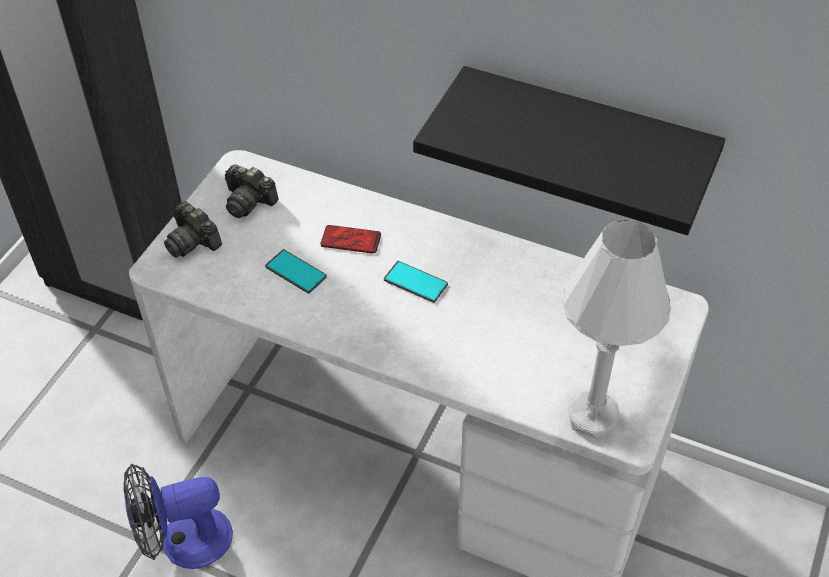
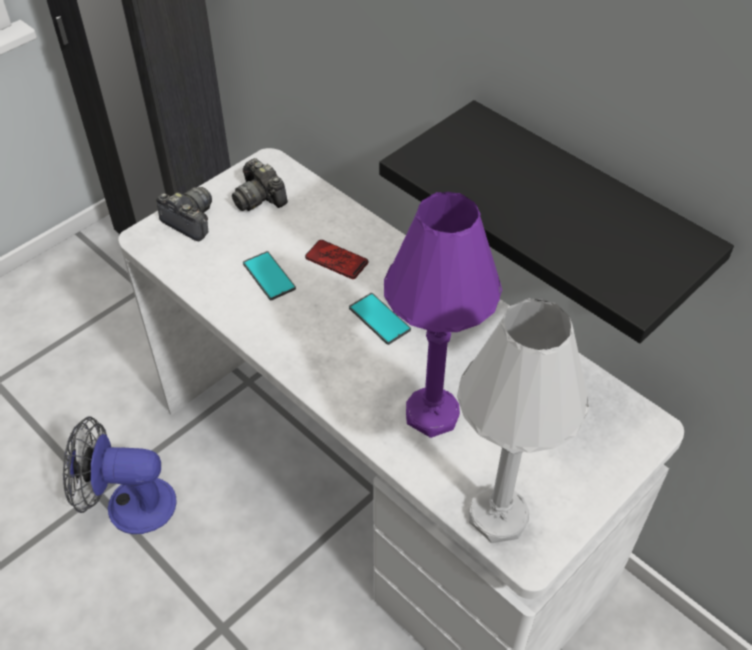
camera: 20 degrees right, 0 degrees up
(193, 241) = (190, 221): camera -> camera turned 150 degrees clockwise
(500, 350) = (431, 414): none -> purple table lamp

